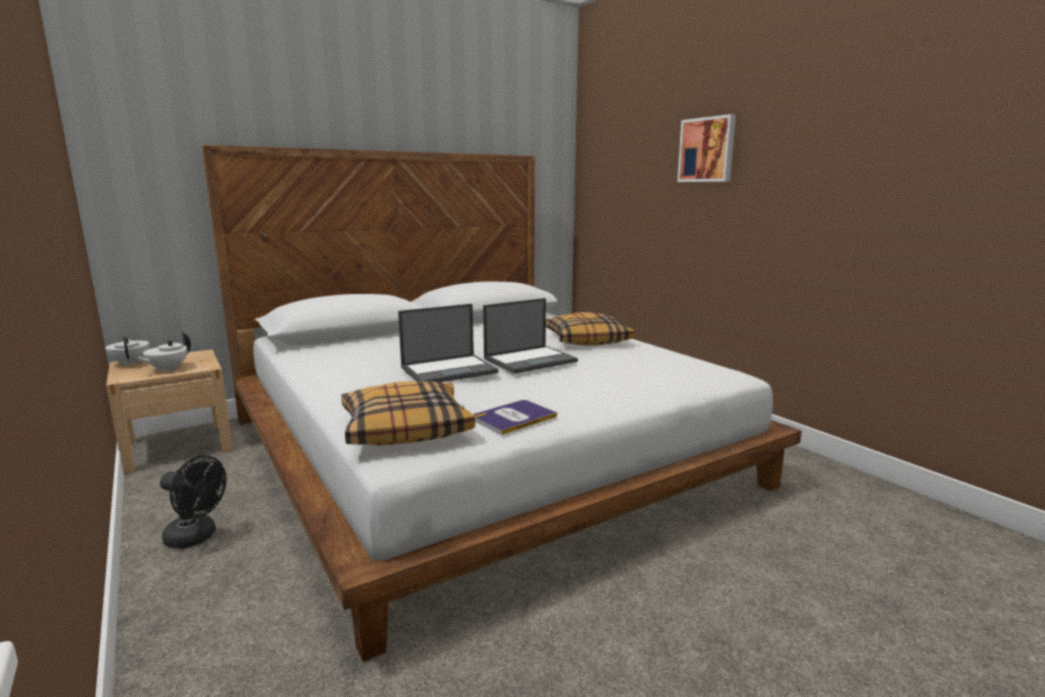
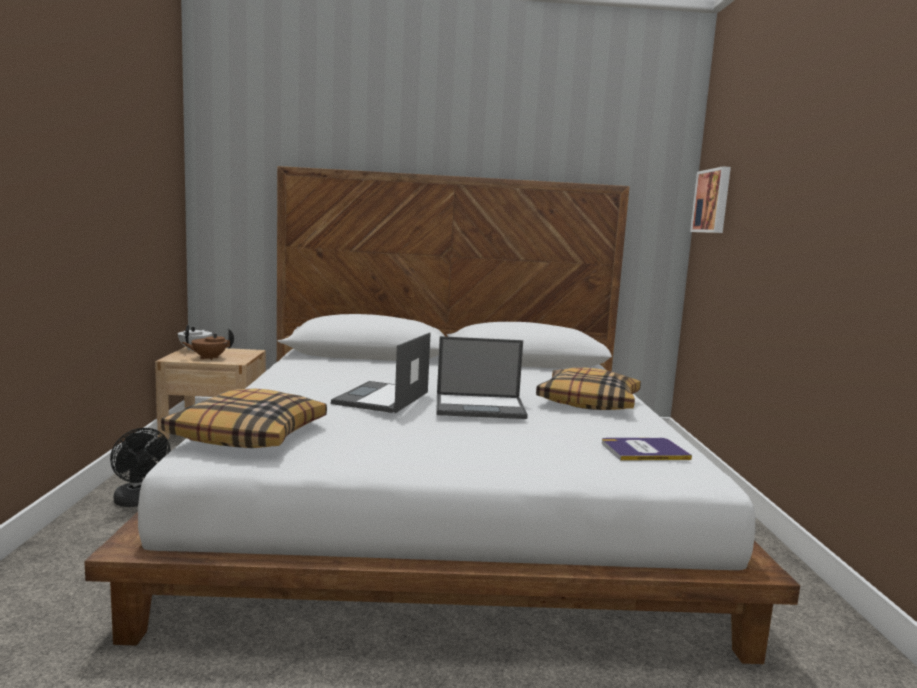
camera: 30 degrees right, 5 degrees down
(167, 369) = (209, 358): white teapot -> brown teapot
(450, 370) = (381, 398): laptop -> laptop turned 105 degrees clockwise
(514, 418) = (353, 451): book -> book (644, 450)
(707, 150) = (810, 177): picture -> picture (713, 201)

